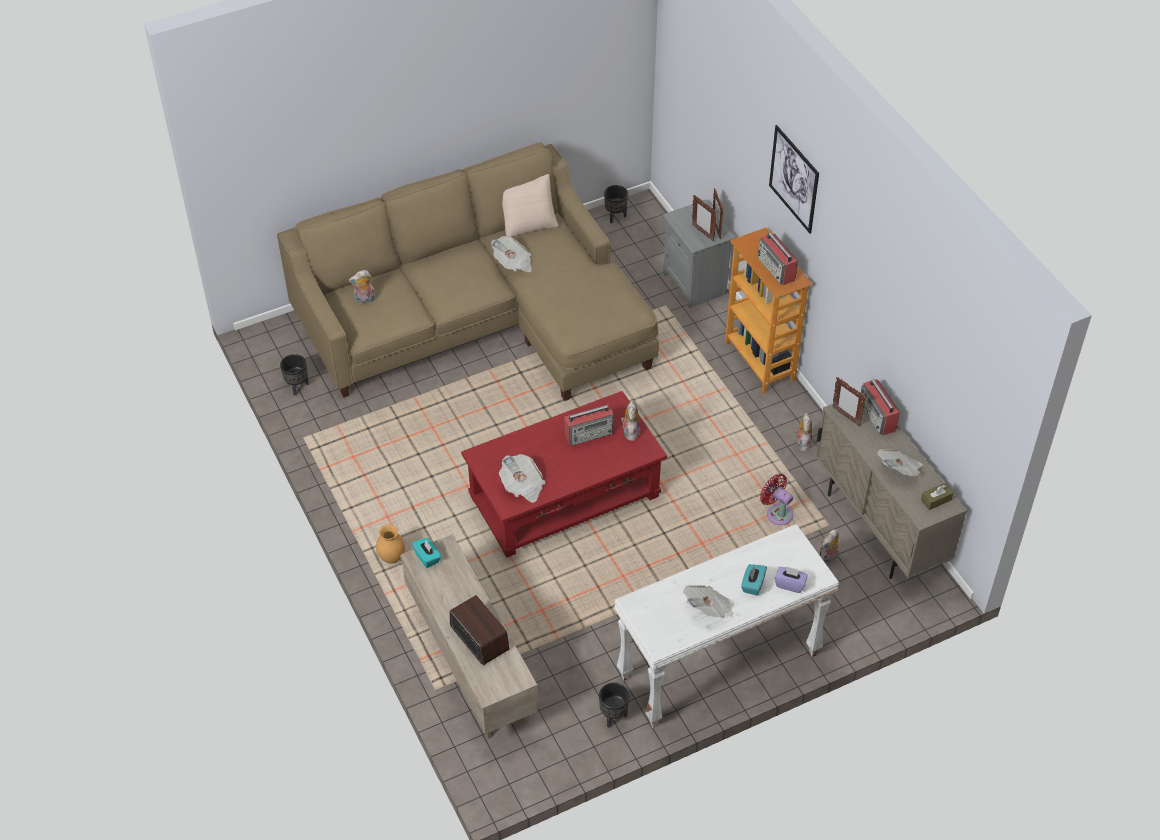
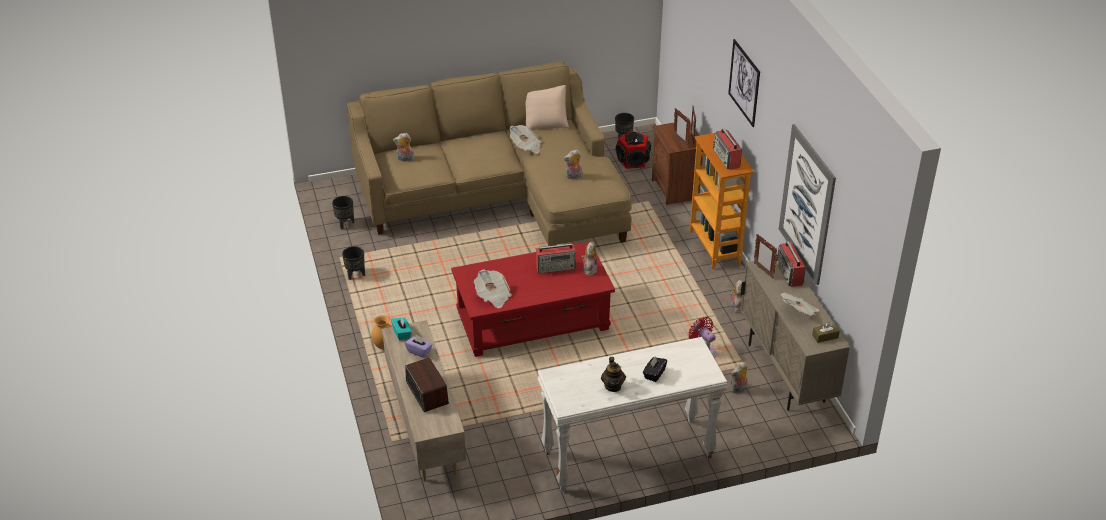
camera: 10 degrees right, 10 degrees down
(582, 301) = (573, 177): none -> plush toy
(614, 716) = (531, 479): black planter -> black planter (356, 275)
(634, 247) = (633, 160): none -> speaker
(696, 284) = (676, 189): grey nightstand -> brown nightstand
(708, 608) = (613, 386): newspaper -> teapot
(752, 584) = (654, 374): turquoise tissue box -> black tissue box
(790, 584) = (685, 377): purple tissue box -> purple tissue box (419, 351)
(896, 339) = (806, 204): none -> picture

